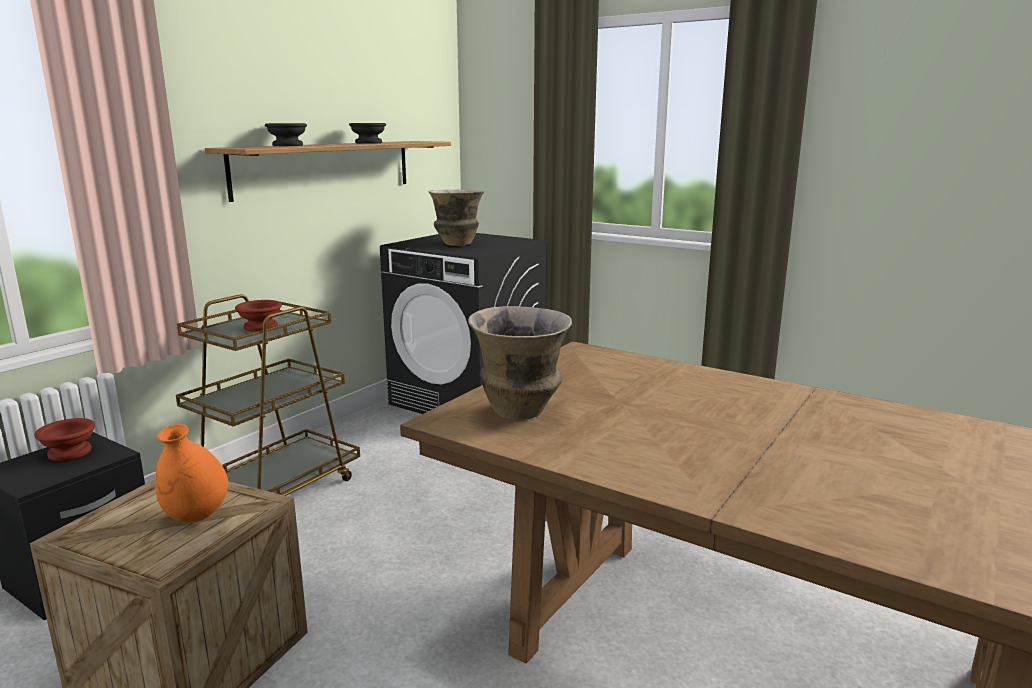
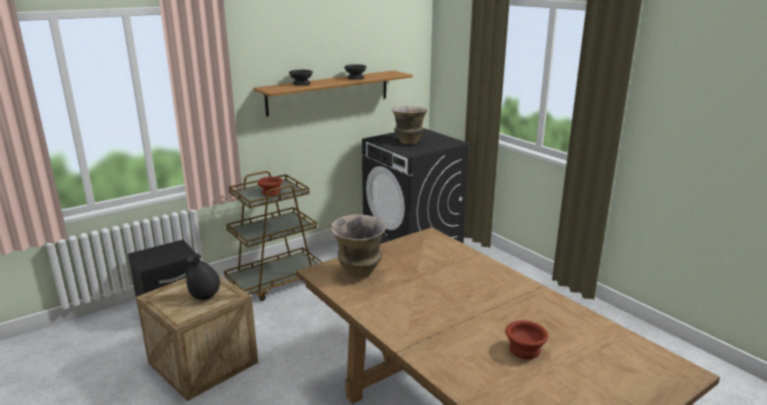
camera: 20 degrees right, 5 degrees up
(69, 453) = (168, 250): brown bowl -> brown bowl (524, 350)
(196, 517) = (205, 297): orange vase -> black vase

